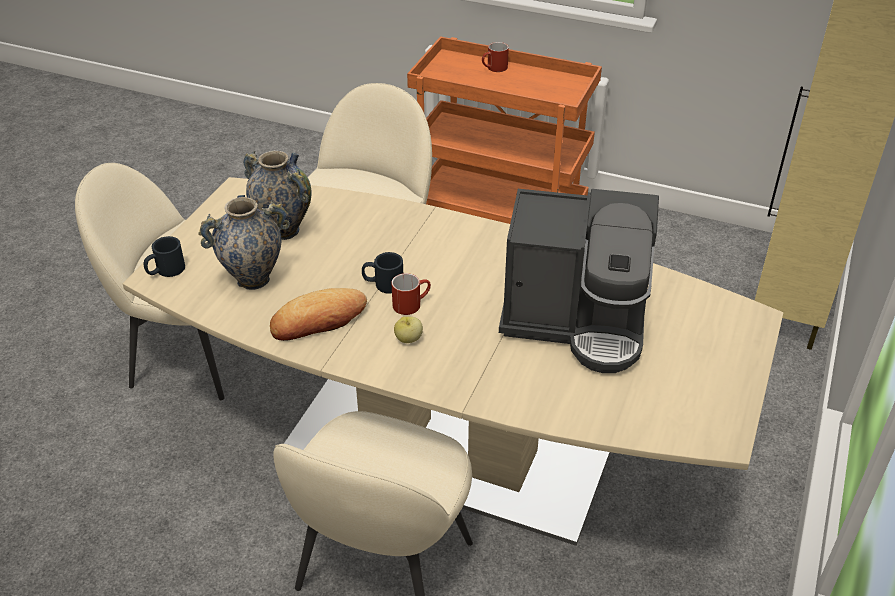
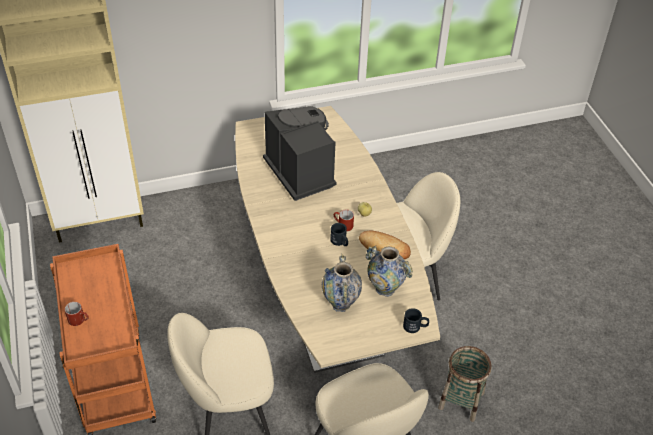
camera: 130 degrees left, 5 degrees up
(130, 483) = (461, 400): none -> basket

